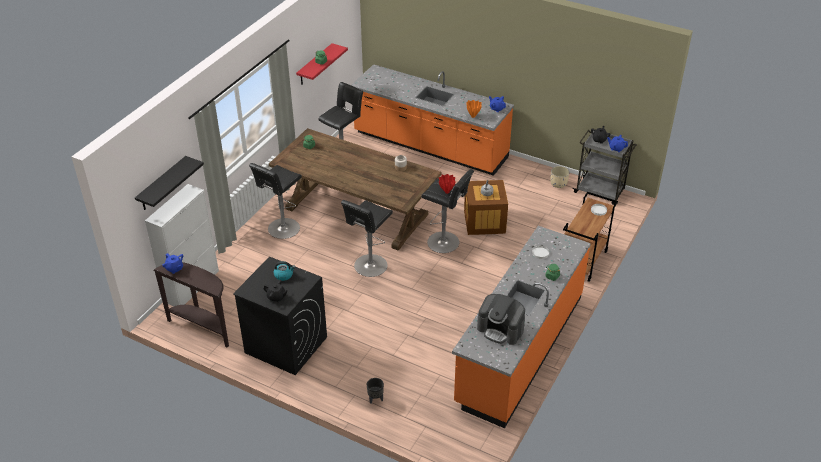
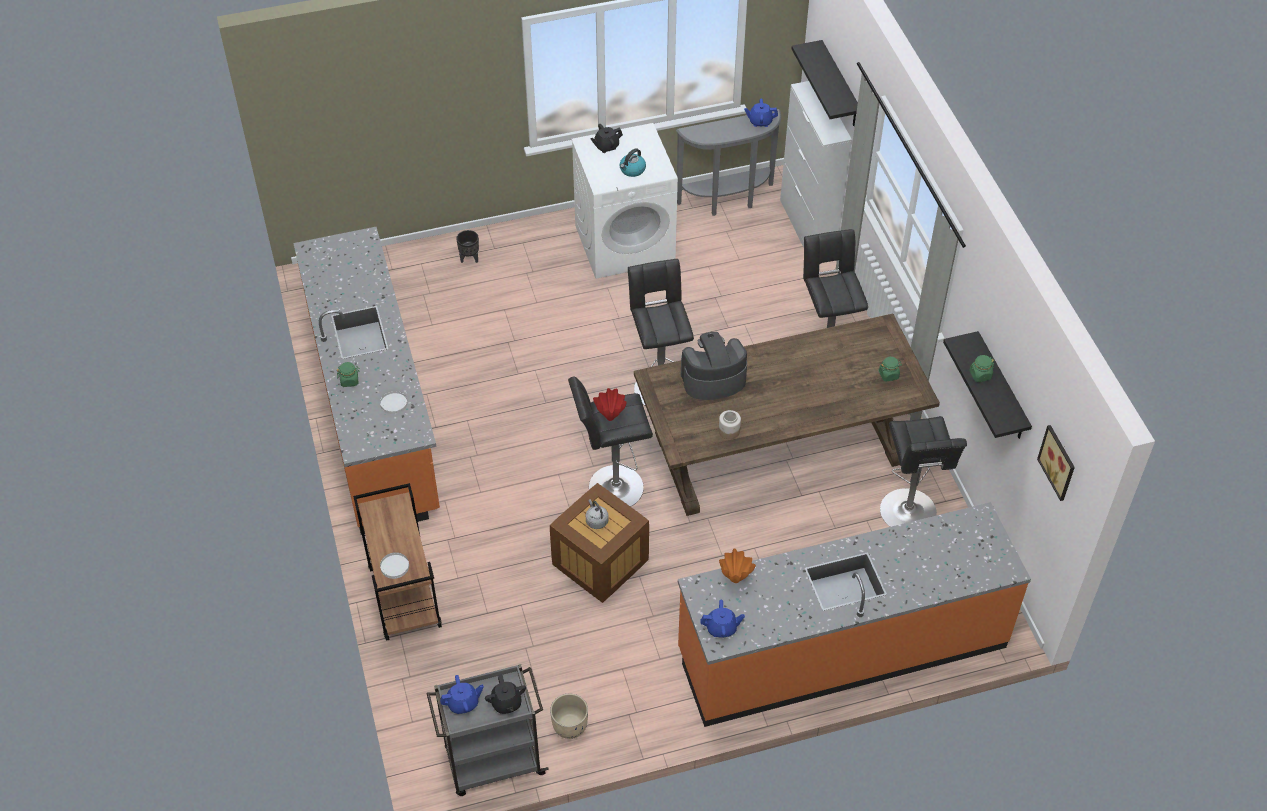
camera: 135 degrees right, 10 degrees up
(203, 327) = (728, 201): brown console table -> grey console table
(285, 345) = (625, 243): black washing machine -> white washing machine
(315, 65) = (1001, 388): red shelf -> black shelf
(345, 25) = (1059, 462): none -> picture
(501, 329) = (348, 279): coffee machine -> coffee machine (713, 379)

